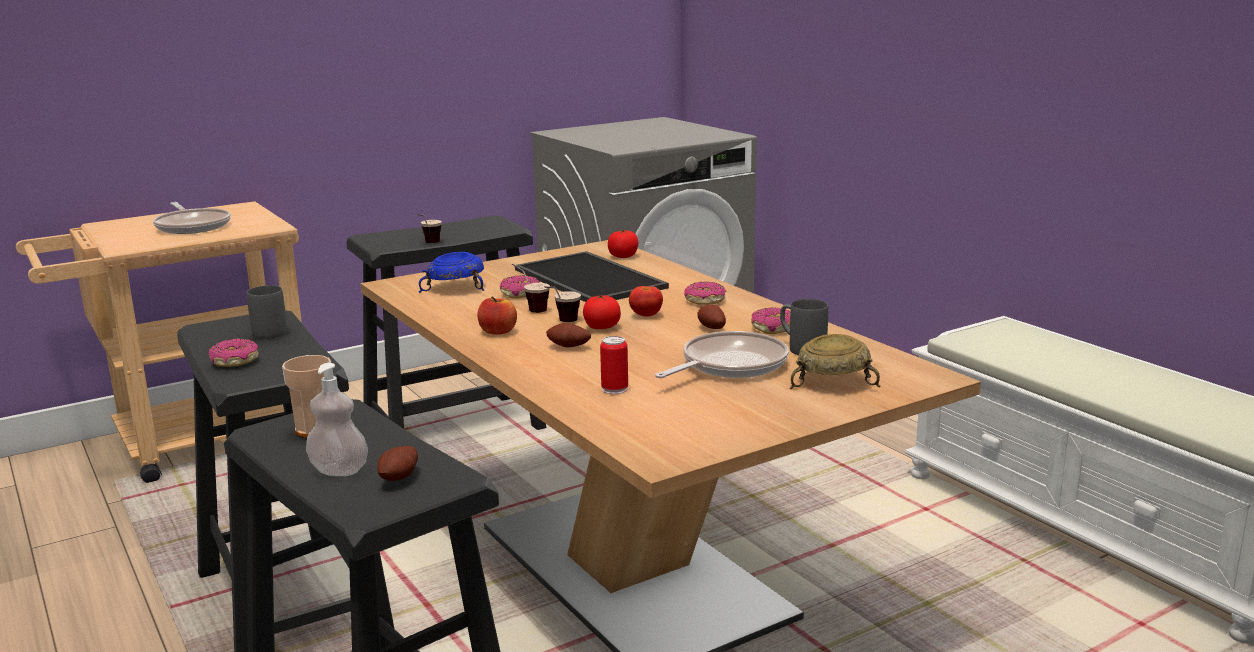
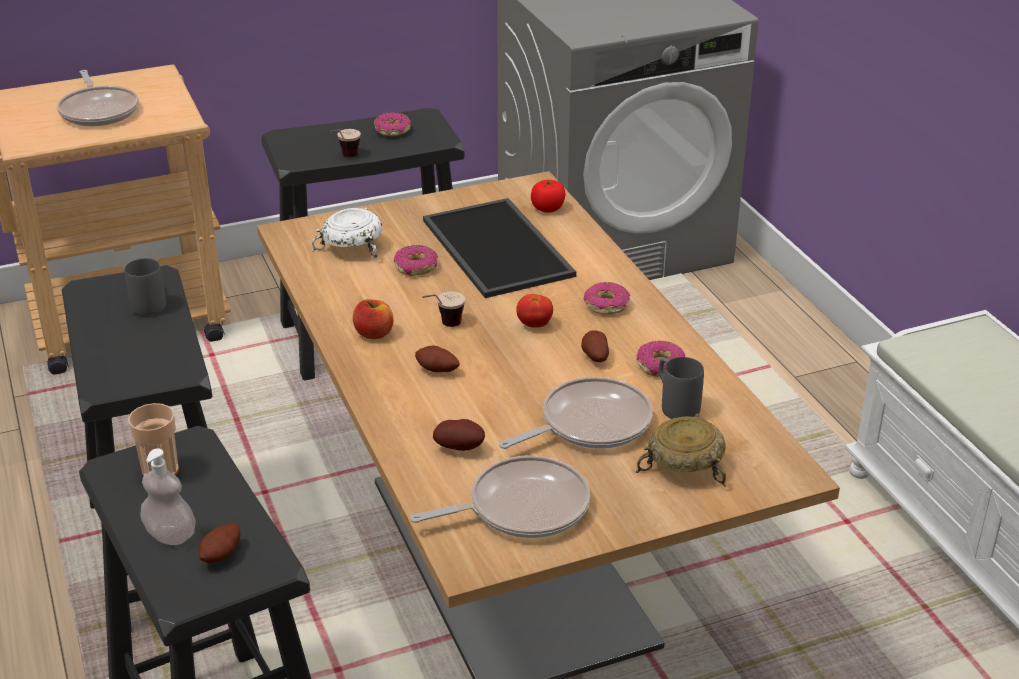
camera: 10 degrees right, 15 degrees up
(234, 361) = (106, 350): donut -> donut (392, 131)
(458, 287) = (354, 247): blue bowl -> white bowl
(530, 308) = (418, 296): cup -> none
(601, 327) = (481, 340): tomato -> none
(614, 389) = (461, 448): can -> potato
(693, 419) = (521, 507): none -> frying pan

